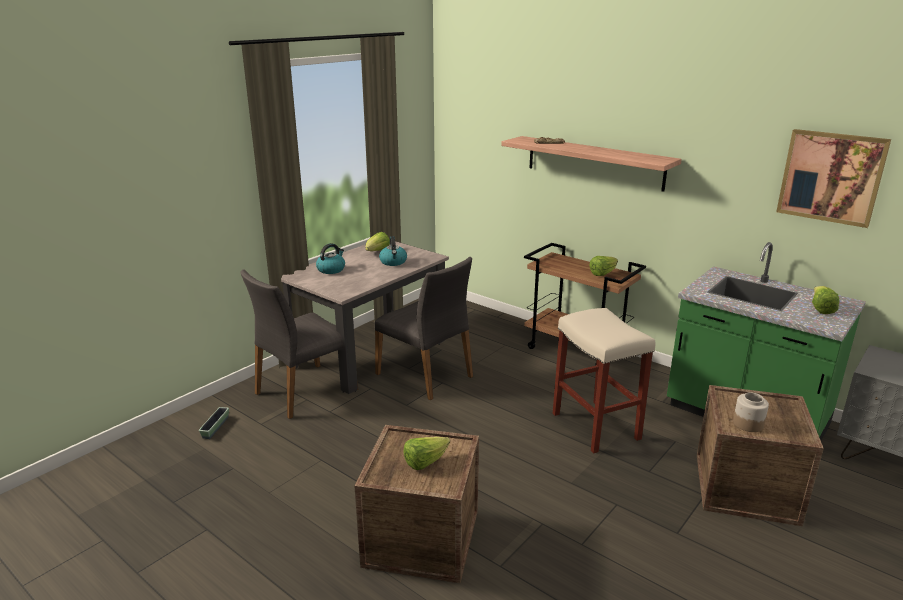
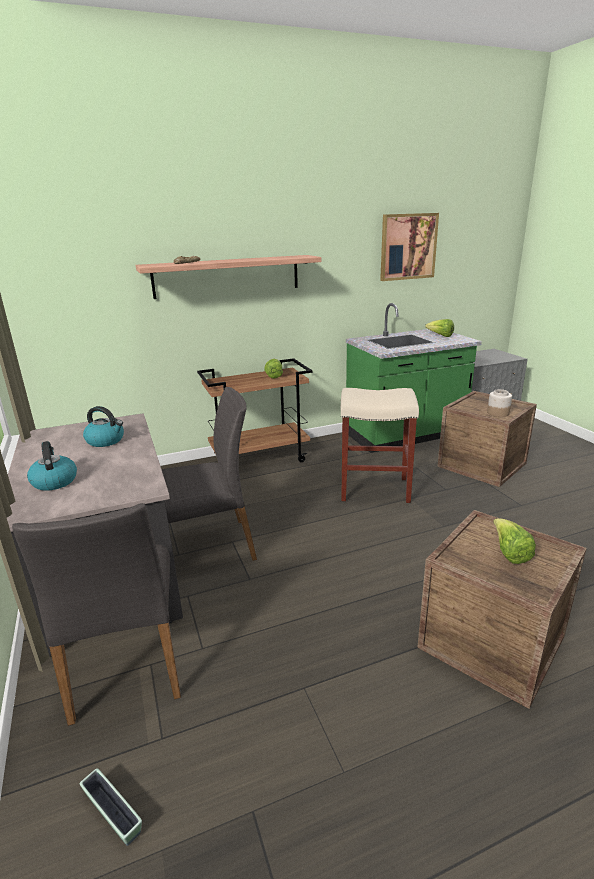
camera: 60 degrees left, 0 degrees up
(377, 252) = (57, 443): lettuce -> none

